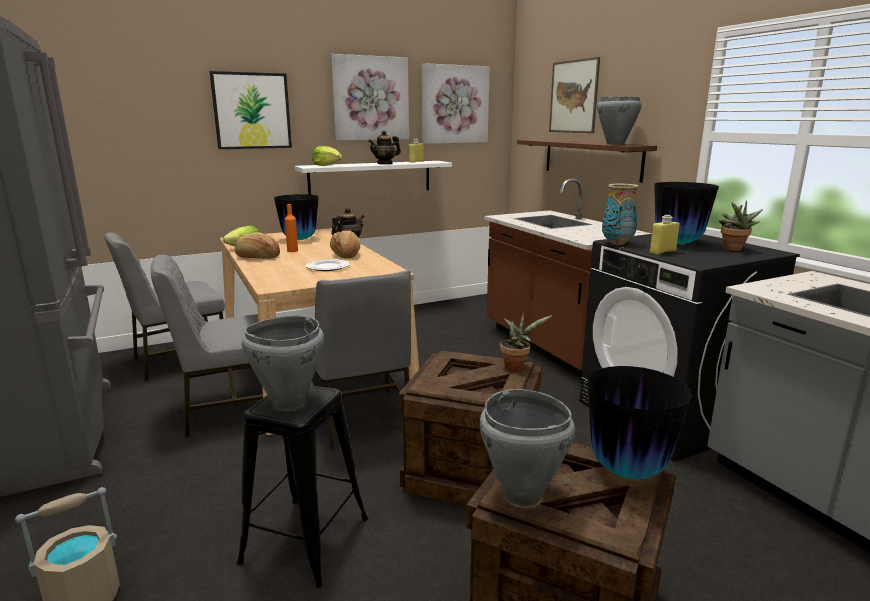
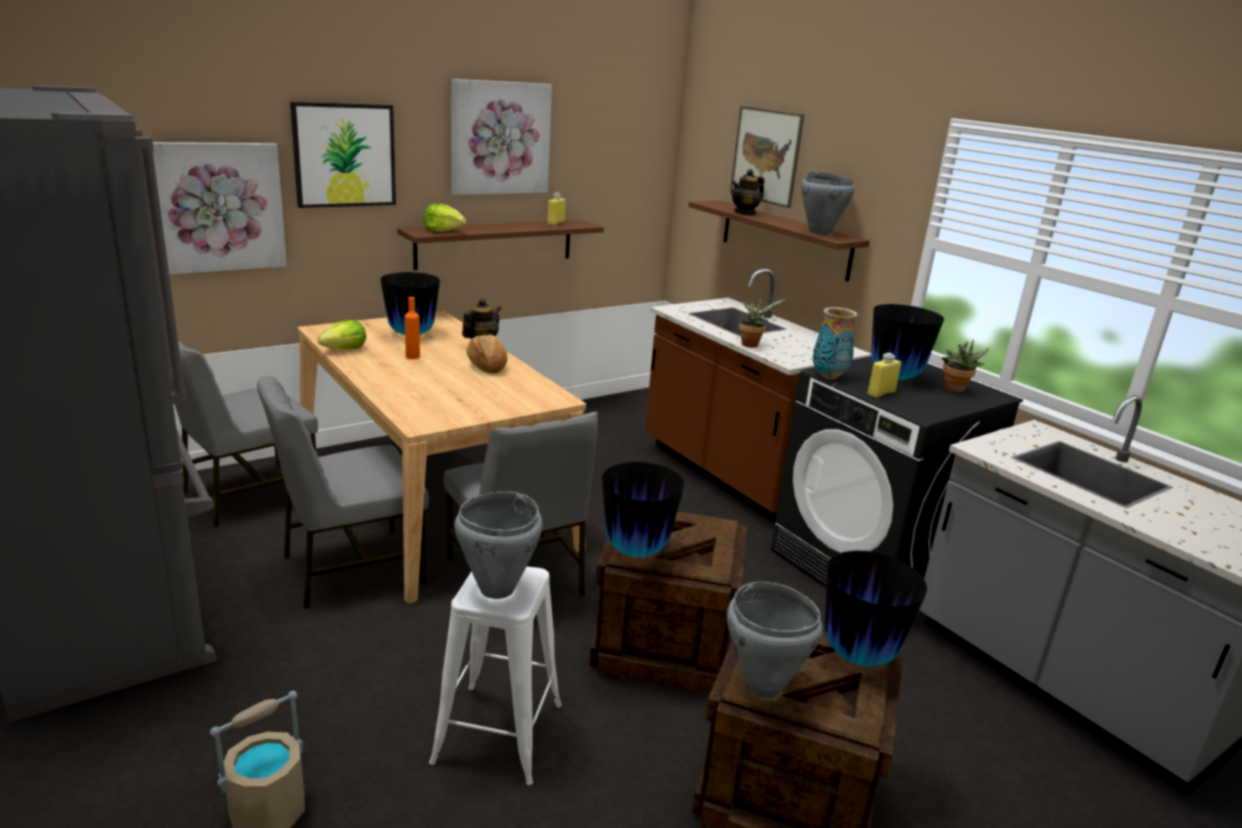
camera: 10 degrees left, 5 degrees up
(257, 257) = (372, 368): bread -> none
(306, 539) = (498, 731): black stool -> white stool
(327, 267) = (473, 389): plate -> none
(370, 178) = (495, 243): white shelf -> brown shelf
(385, 163) = (518, 228): teapot -> teapot (745, 213)
(434, 382) = (636, 551): none -> vase
(454, 104) = (606, 145): picture -> picture (215, 207)
(516, 366) = (721, 527): potted plant -> potted plant (751, 344)

